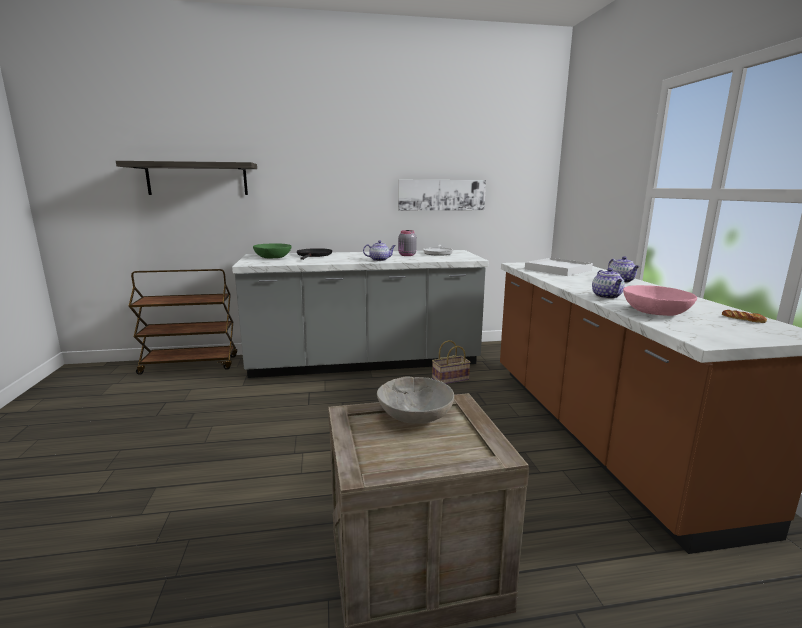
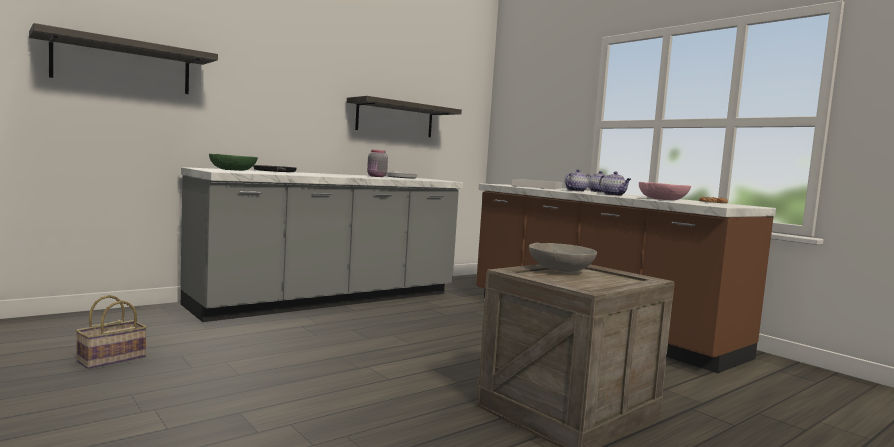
camera: 30 degrees left, 10 degrees down
(191, 365) = (94, 317): brown cart -> none
(380, 260) = (362, 177): teapot -> teapot (576, 191)
(441, 195) = (395, 119): picture -> shelf
(450, 379) = (435, 305): basket -> basket (110, 360)

